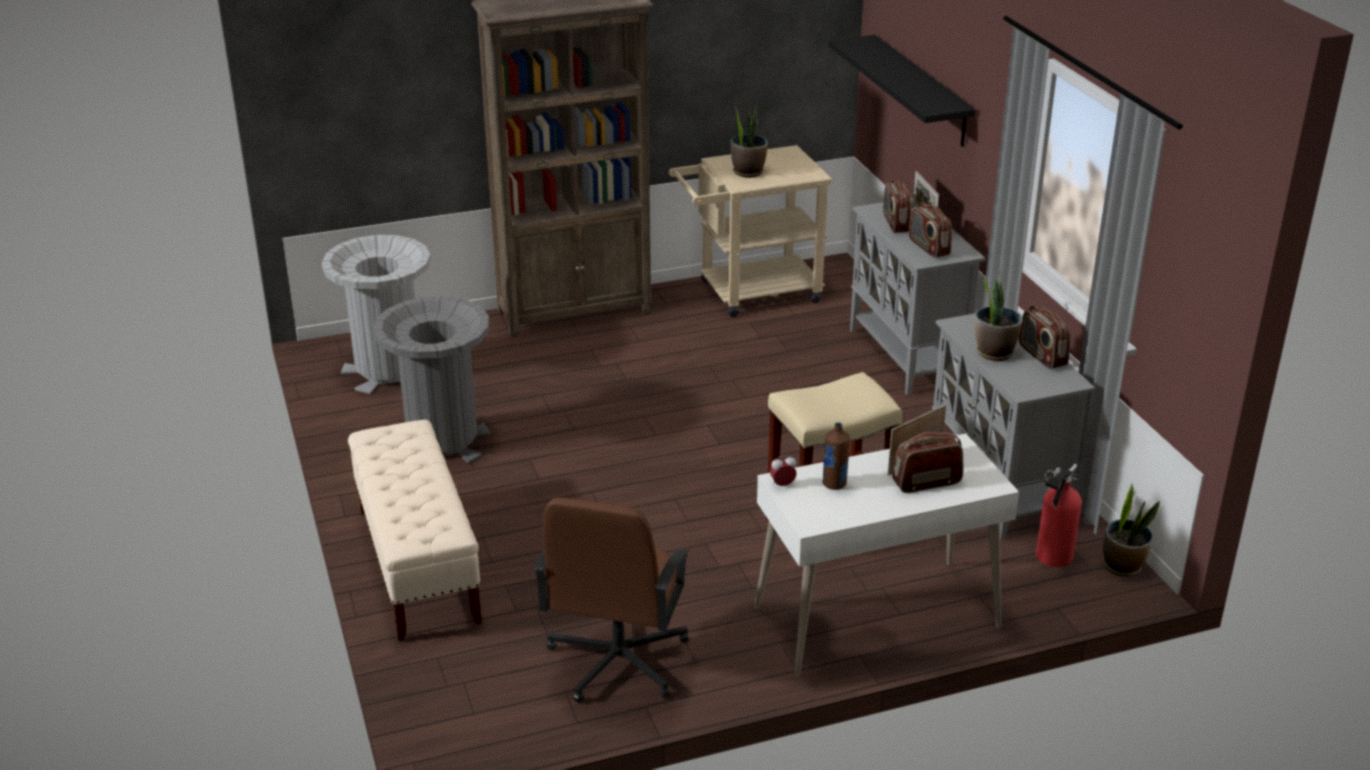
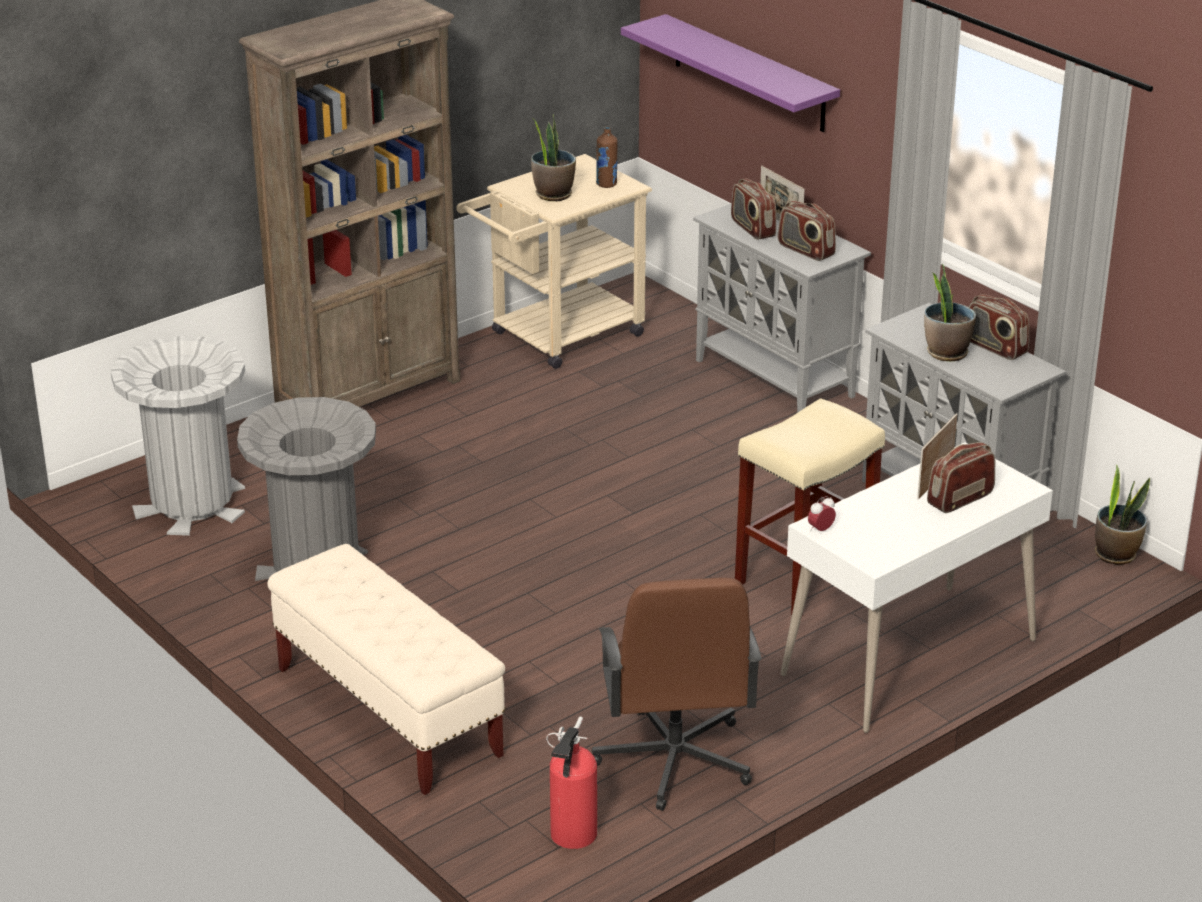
camera: 20 degrees left, 0 degrees up
(834, 484) = (871, 519): brown bottle -> brown bottle (606, 184)
(920, 90) = (749, 73): black shelf -> purple shelf
(1052, 558) = (1045, 561): fire extinguisher -> fire extinguisher (572, 837)

